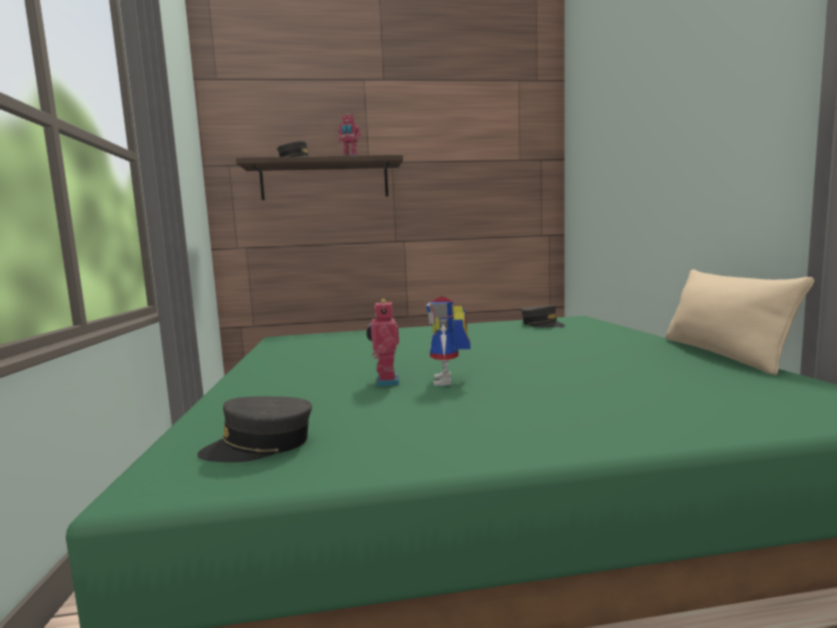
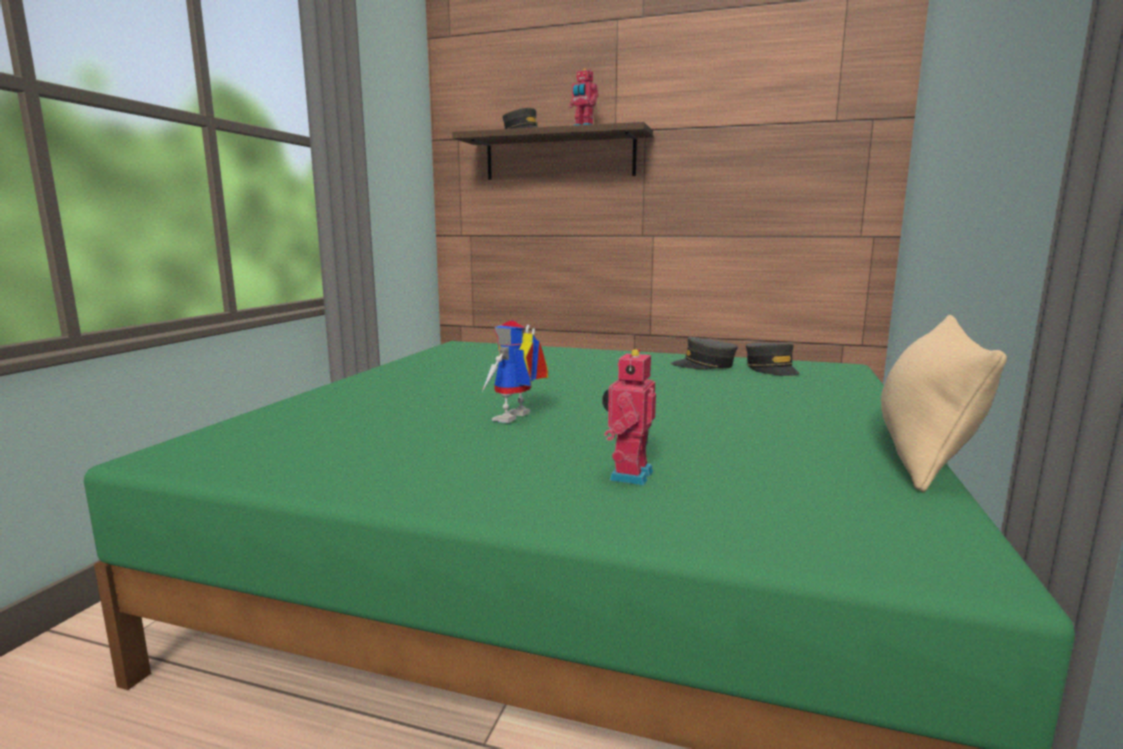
camera: 25 degrees right, 5 degrees up
(260, 445) = (262, 444): grey cap -> grey cap (704, 365)
(385, 382) = (458, 408): toy robot -> toy robot (628, 475)

